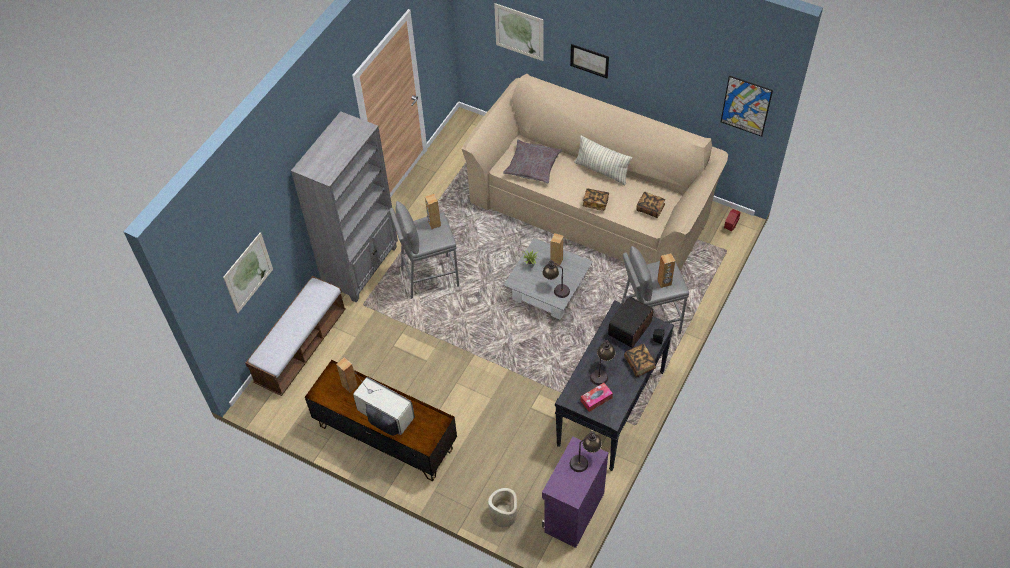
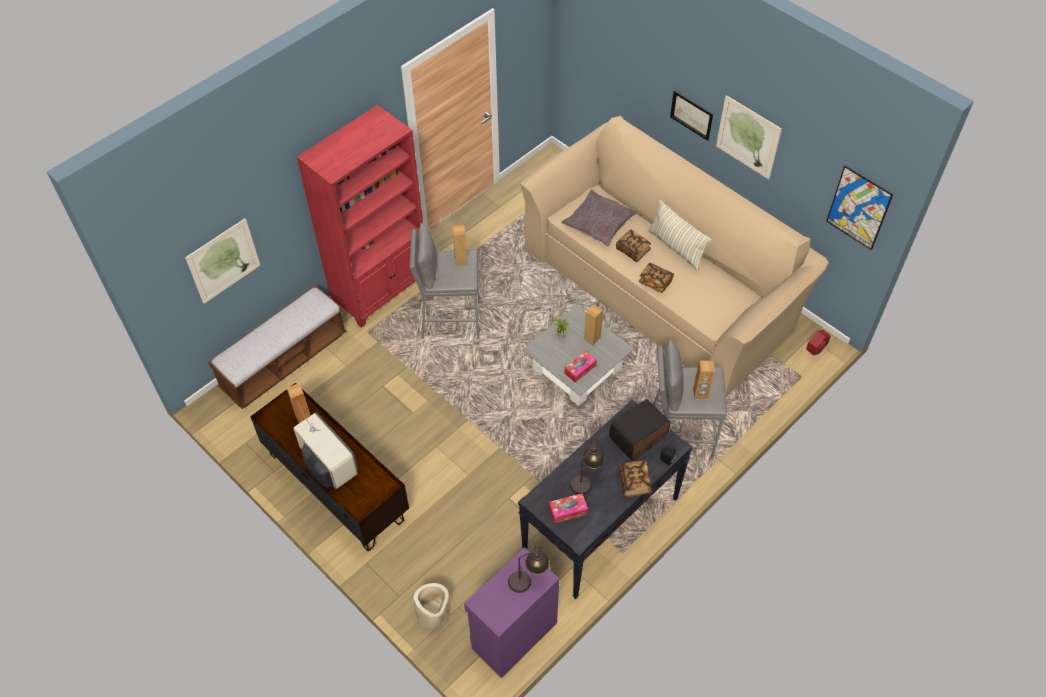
camera: 15 degrees right, 0 degrees up
(362, 267) = (382, 290): grey bookcase -> red bookcase
(519, 32) = (621, 65): picture -> picture (748, 137)
(556, 289) = (580, 369): table lamp -> tissue box
(650, 209) = (717, 304): book -> book (633, 250)

